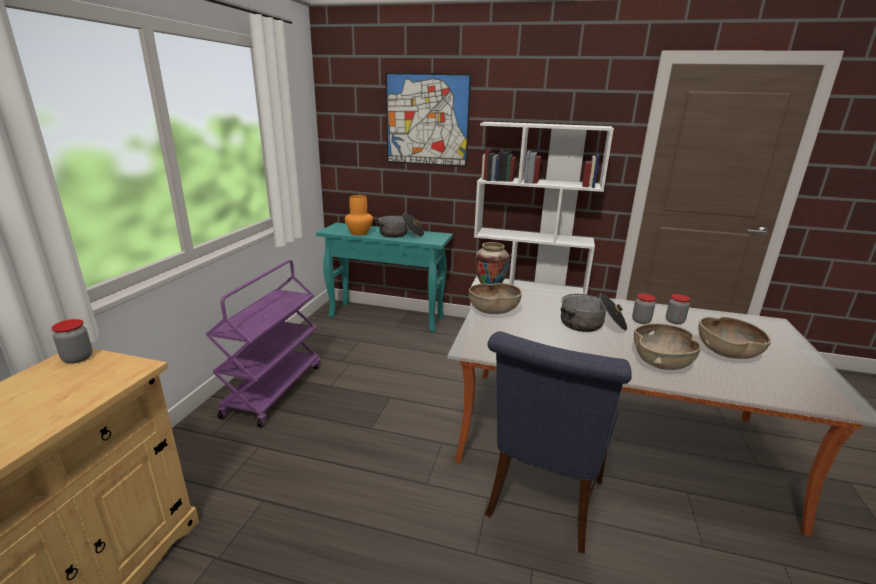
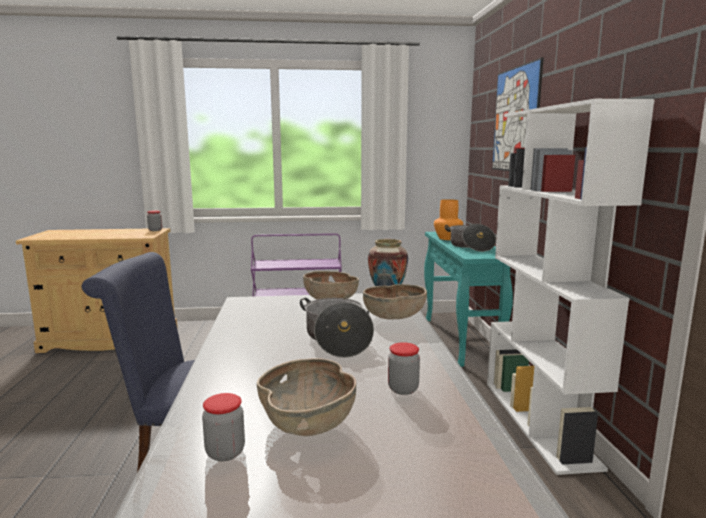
camera: 70 degrees right, 10 degrees down
(641, 321) = (378, 366): jar -> jar (225, 452)
(661, 362) = (251, 375): brown bowl -> brown bowl (394, 317)

